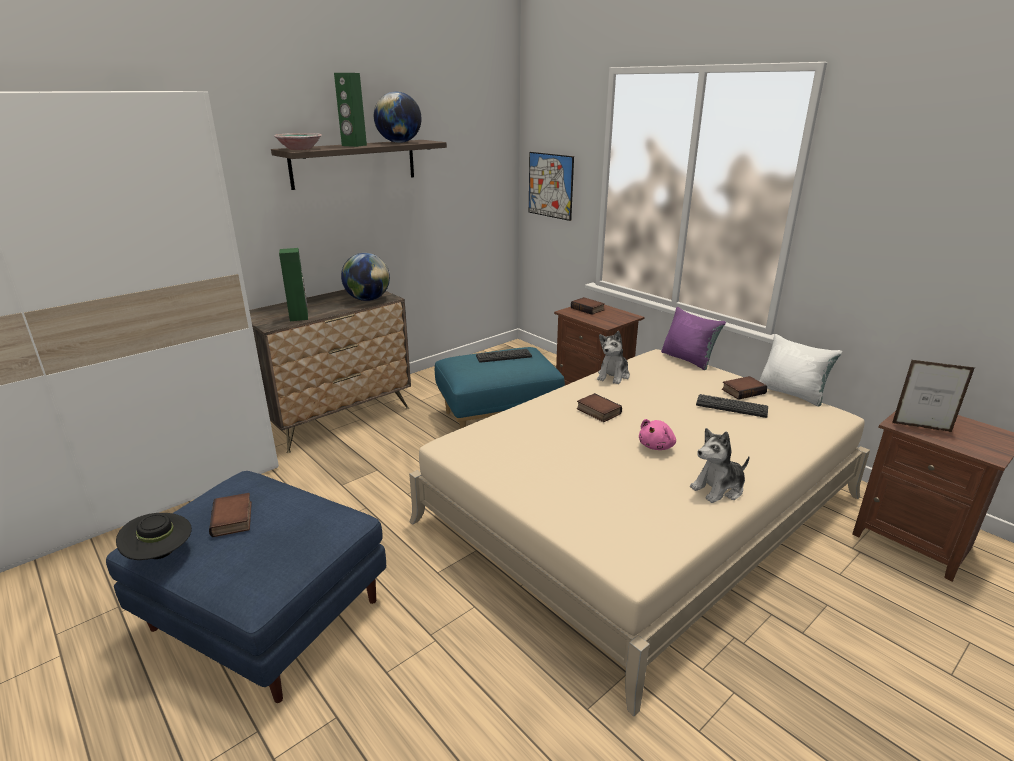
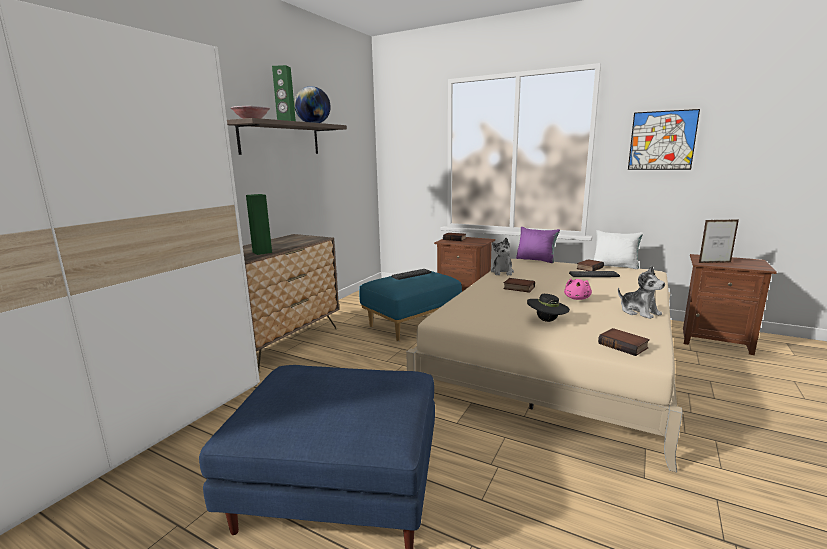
camera: 20 degrees left, 10 degrees down
(161, 555) = (270, 433): black hat -> black hat (547, 321)
(234, 519) = (316, 393): book -> book (624, 345)
(368, 299) = (305, 240): globe -> none
(550, 185) = (404, 163): picture -> picture (662, 140)
(718, 489) = (639, 312): plush toy -> plush toy turned 75 degrees counterclockwise

